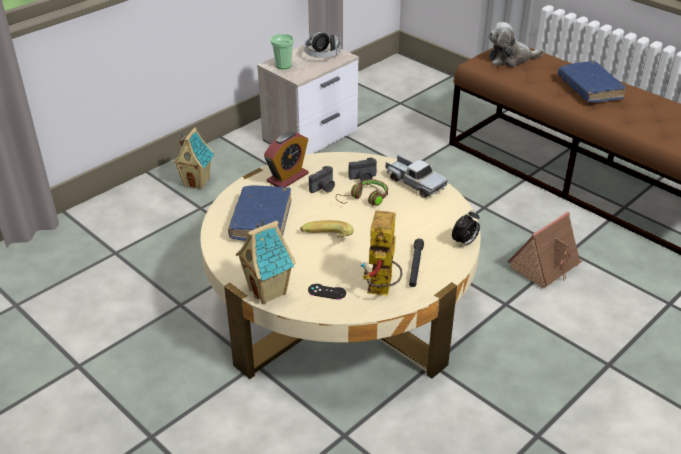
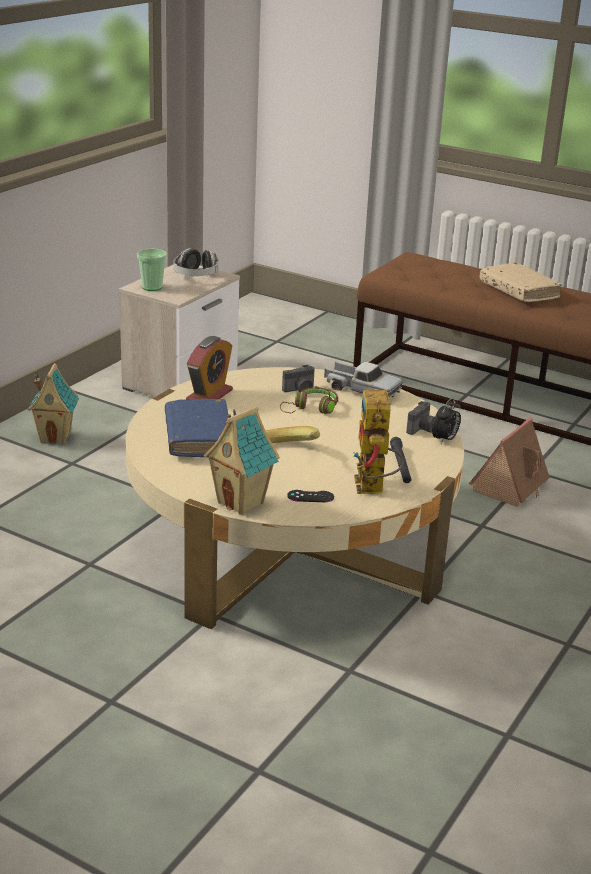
camera: 15 degrees left, 10 degrees down
(323, 188) = (258, 402): camera -> camera (422, 429)
(510, 59) = (419, 269): plush toy -> none
(589, 88) = (518, 291): blue book -> beige book

